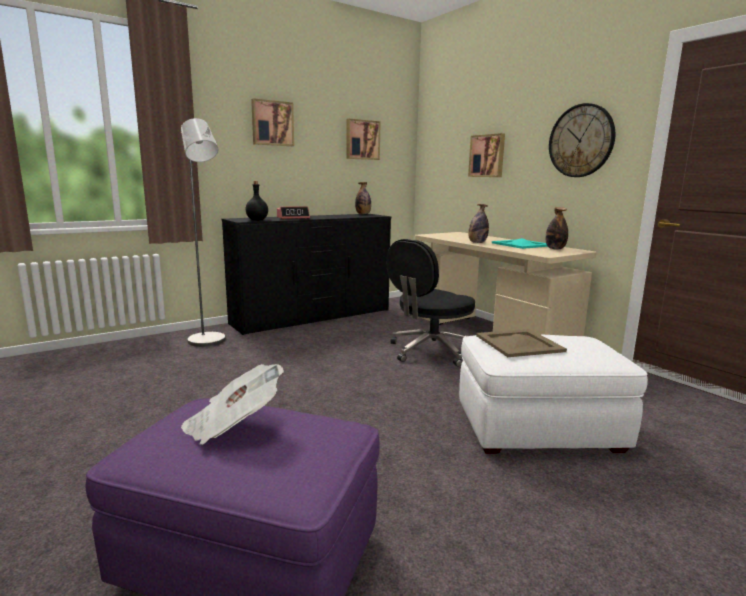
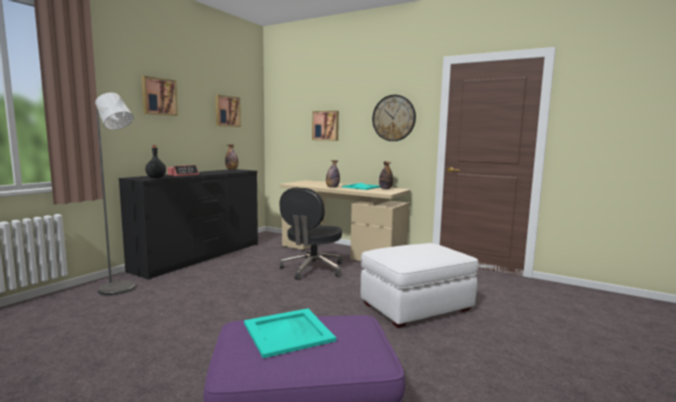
camera: 25 degrees left, 5 degrees down
(233, 426) = (287, 332): newspaper -> turquoise tray
(519, 343) = (402, 252): beige tray -> none

